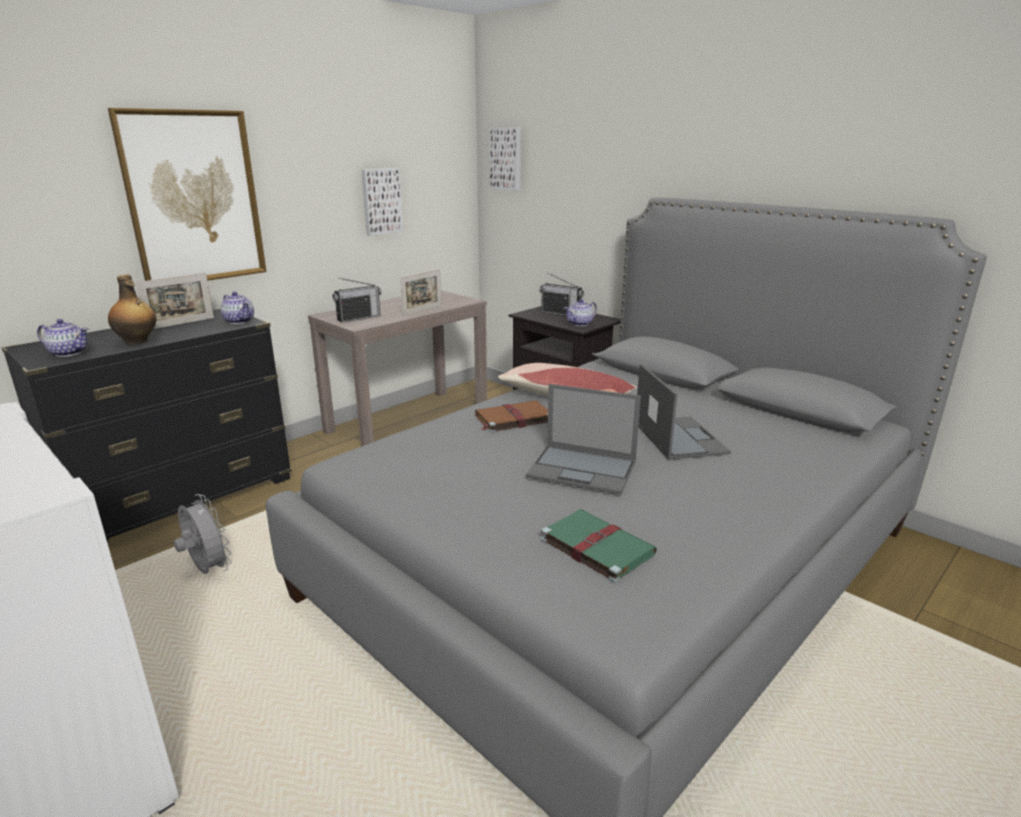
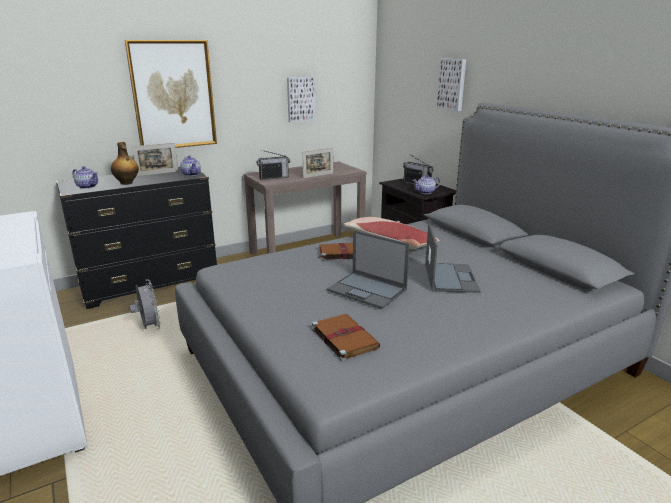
camera: 15 degrees right, 0 degrees up
(507, 159) = (393, 71): picture -> picture (452, 84)
(595, 546) = (343, 337): green book -> brown book

